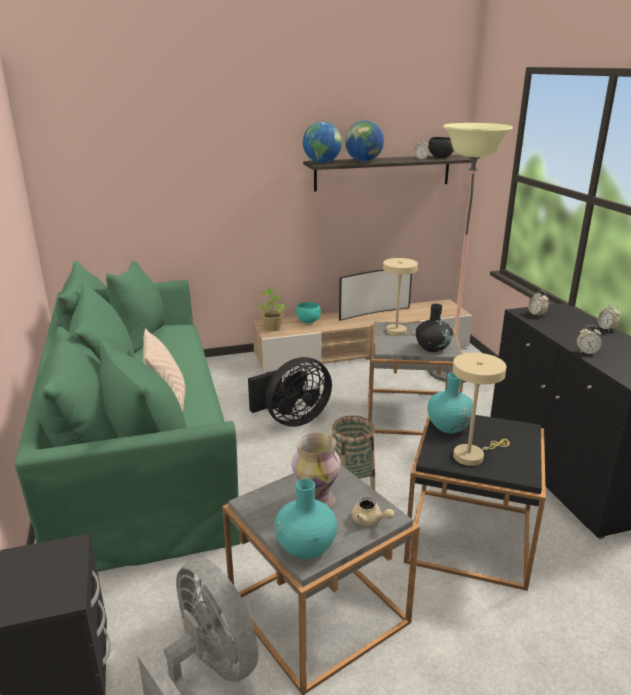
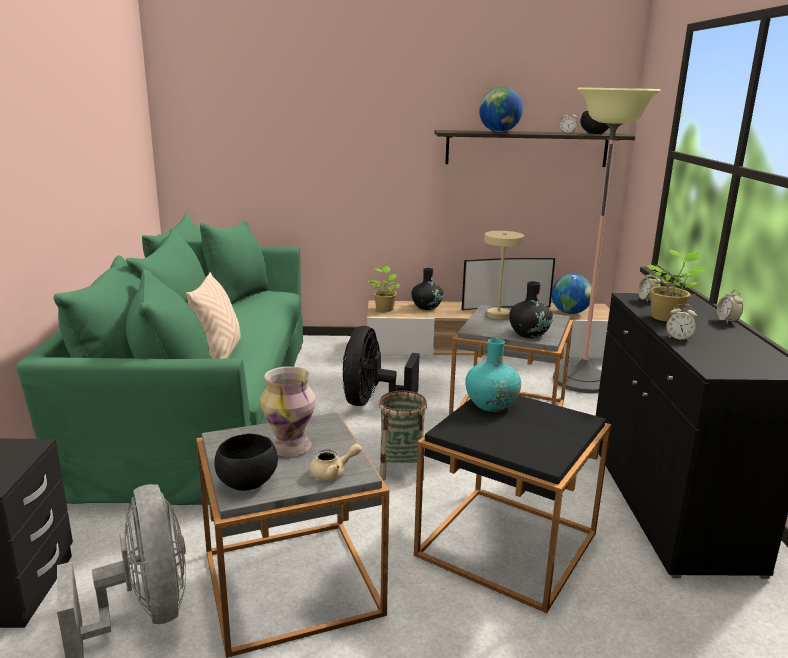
camera: 15 degrees right, 5 degrees down
(292, 420) = (372, 402): black fan -> black fan turned 120 degrees clockwise
(305, 547) = (246, 483): turquoise vase -> black bowl
(308, 321) = (426, 307): turquoise bowl -> black vase
(322, 163) = (451, 131): globe -> globe (570, 313)
(370, 520) = (333, 473): beige teapot -> beige teapot turned 75 degrees counterclockwise
(472, 455) = (498, 434): beige table lamp -> none
(563, 331) = (667, 317): none -> potted plant

